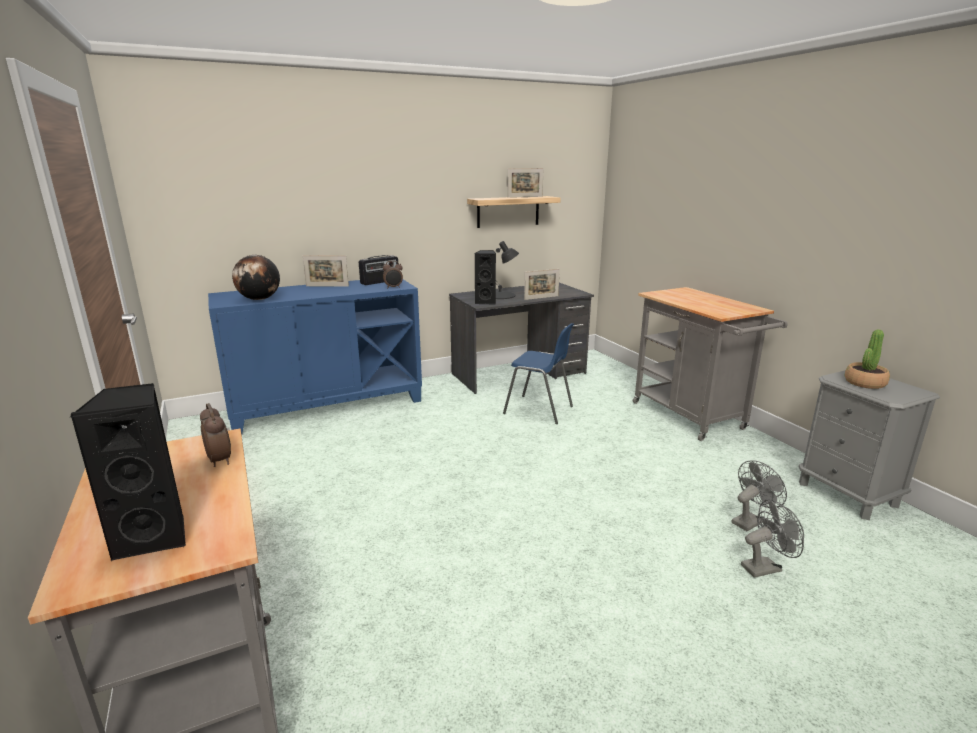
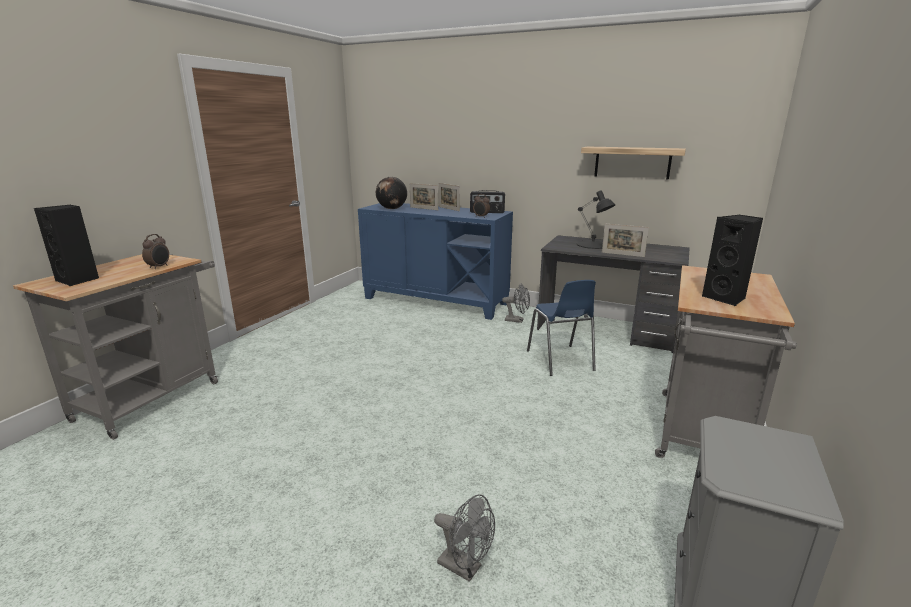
camera: 50 degrees right, 0 degrees up
(486, 302) = (564, 246): black speaker -> black speaker (726, 298)
(525, 197) = (649, 147): picture frame -> picture frame (424, 208)
(750, 520) = (540, 535): grey fan -> grey fan (517, 320)
(864, 383) = (751, 449): potted plant -> none

